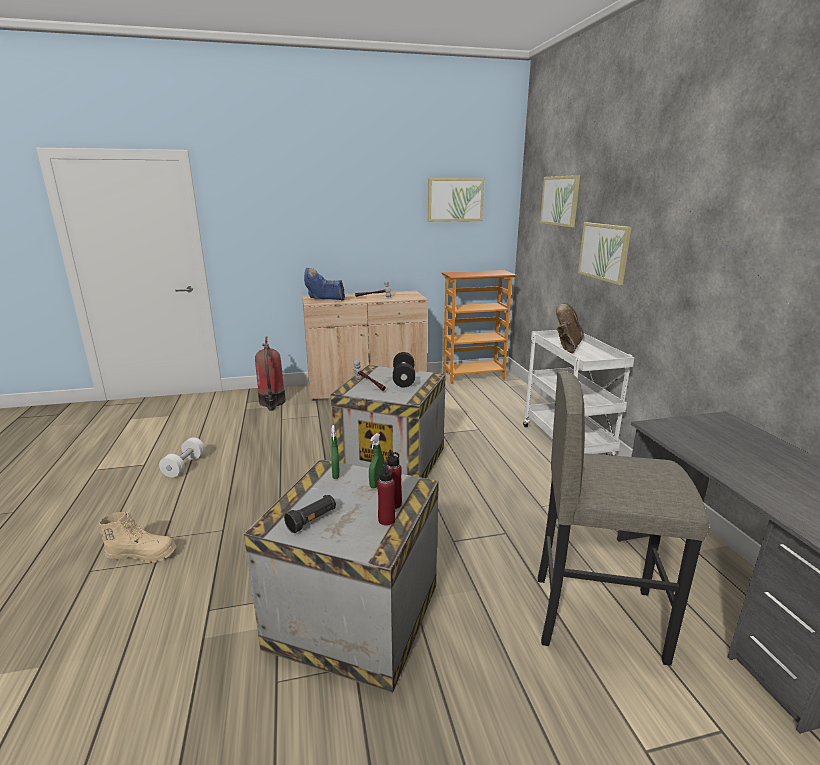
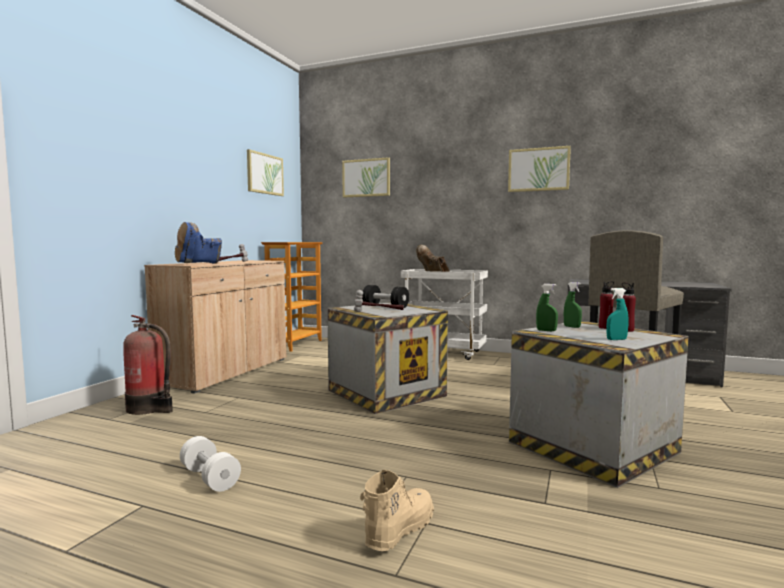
camera: 55 degrees left, 15 degrees down
(312, 520) = (616, 339): black flashlight -> turquoise spray bottle
(604, 252) = (431, 208): picture -> picture (538, 169)

